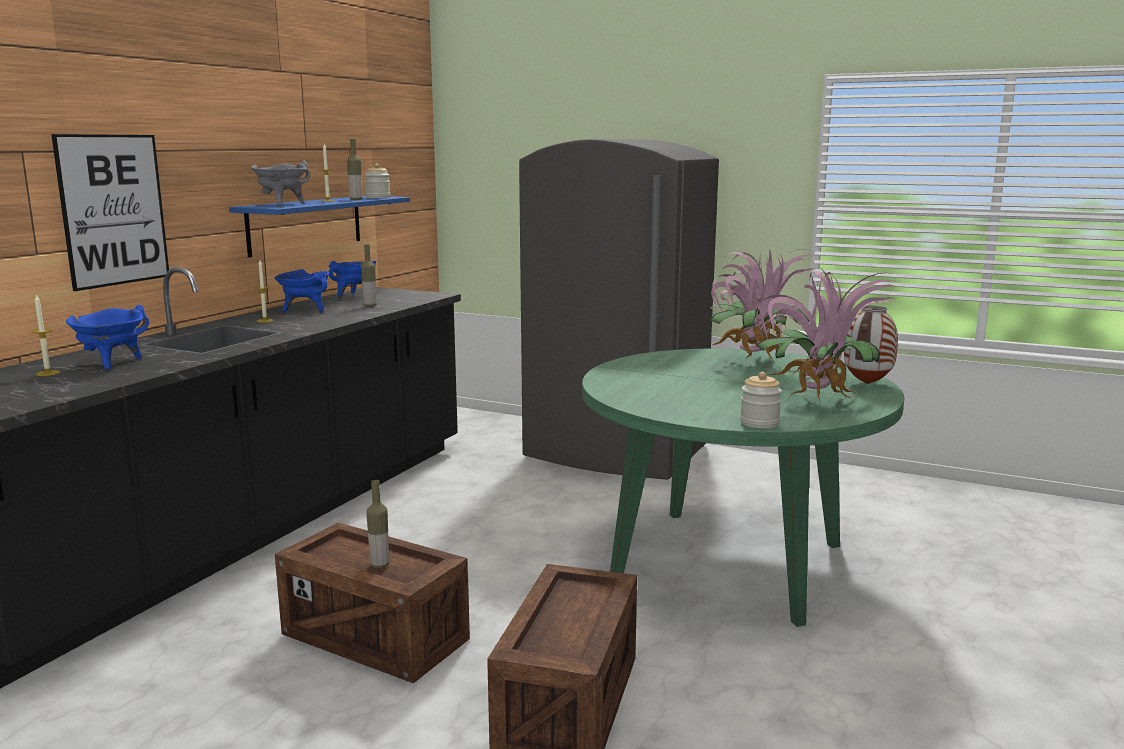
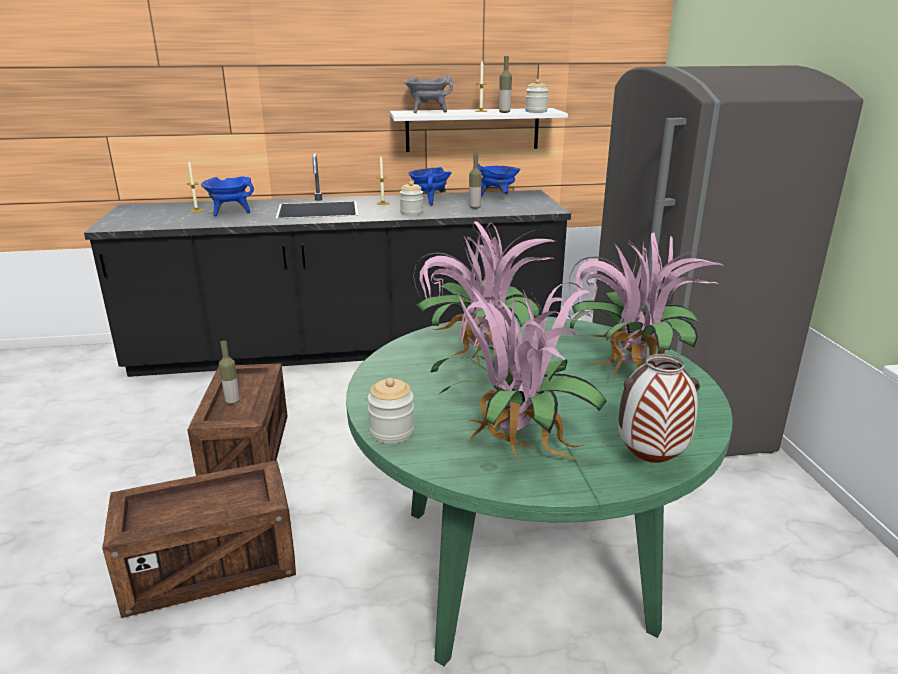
camera: 55 degrees right, 10 degrees up
(113, 210) = (286, 108): picture -> none
(305, 224) = (472, 130): blue shelf -> white shelf
(330, 320) = (411, 213): none -> jar
(670, 384) = (479, 358): none -> potted plant

